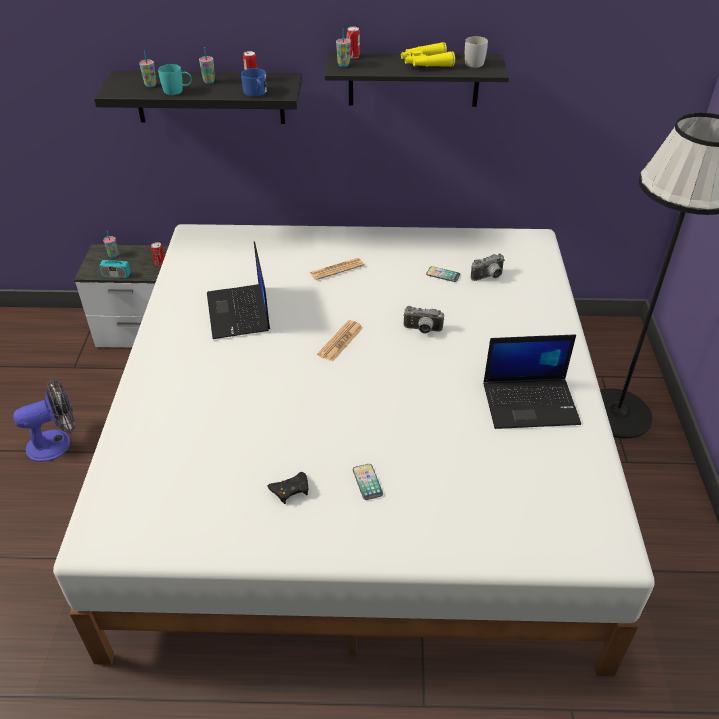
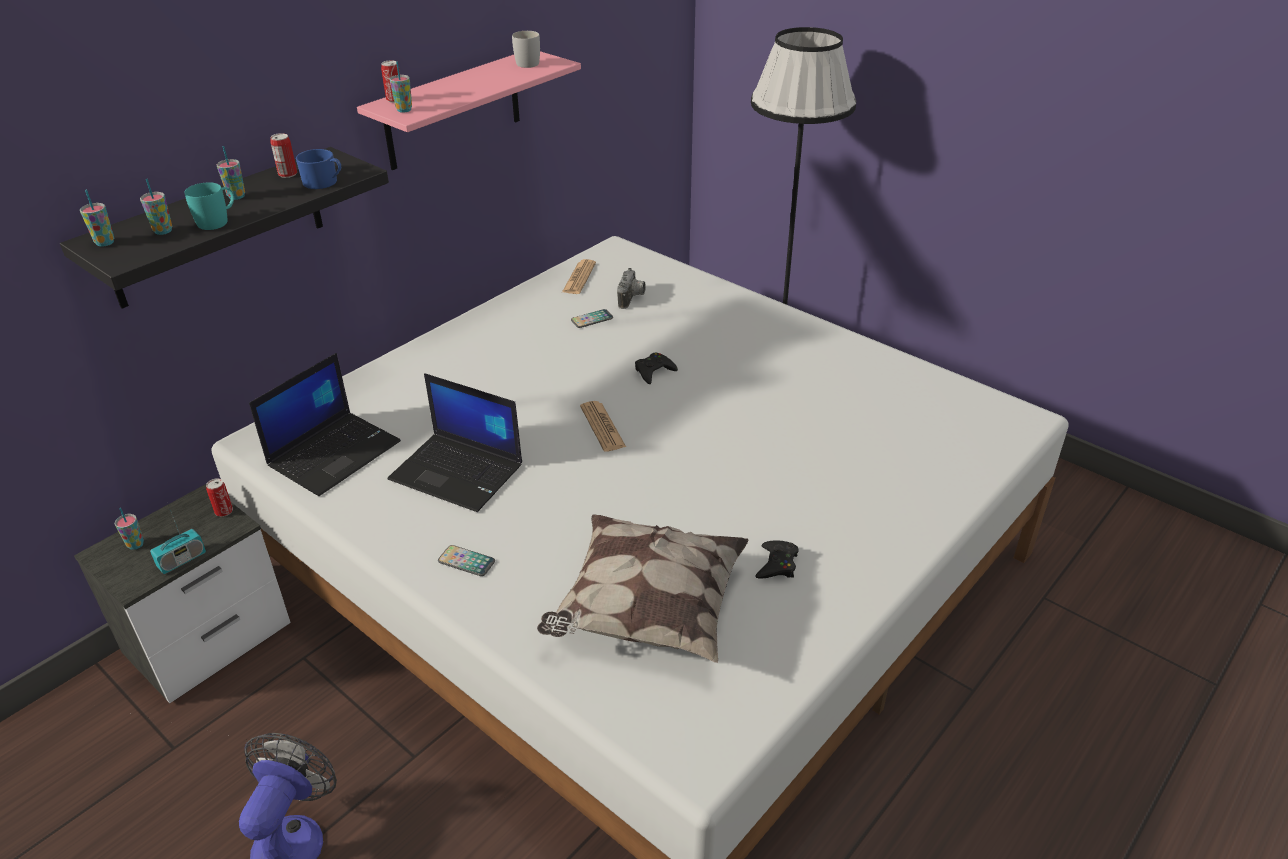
camera: 50 degrees left, 5 degrees down
(122, 79) = (105, 243): none -> cup
(194, 453) = (647, 611): none -> pillow
(336, 269) = (487, 374): newspaper -> newspaper (579, 278)
(367, 482) = (819, 508): phone -> phone (466, 561)
(413, 79) = (453, 110): black shelf -> pink shelf
(422, 330) = (654, 371): camera -> black game controller
(425, 63) = (483, 79): yellow binoculars -> none
(531, 403) = (821, 366): laptop -> laptop (334, 452)

